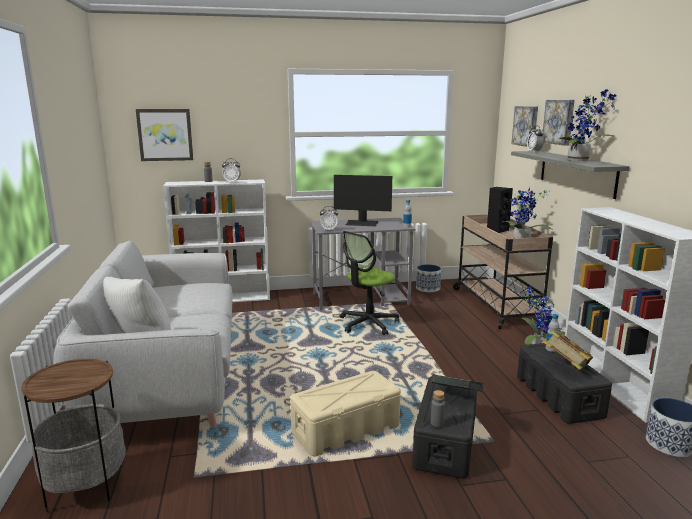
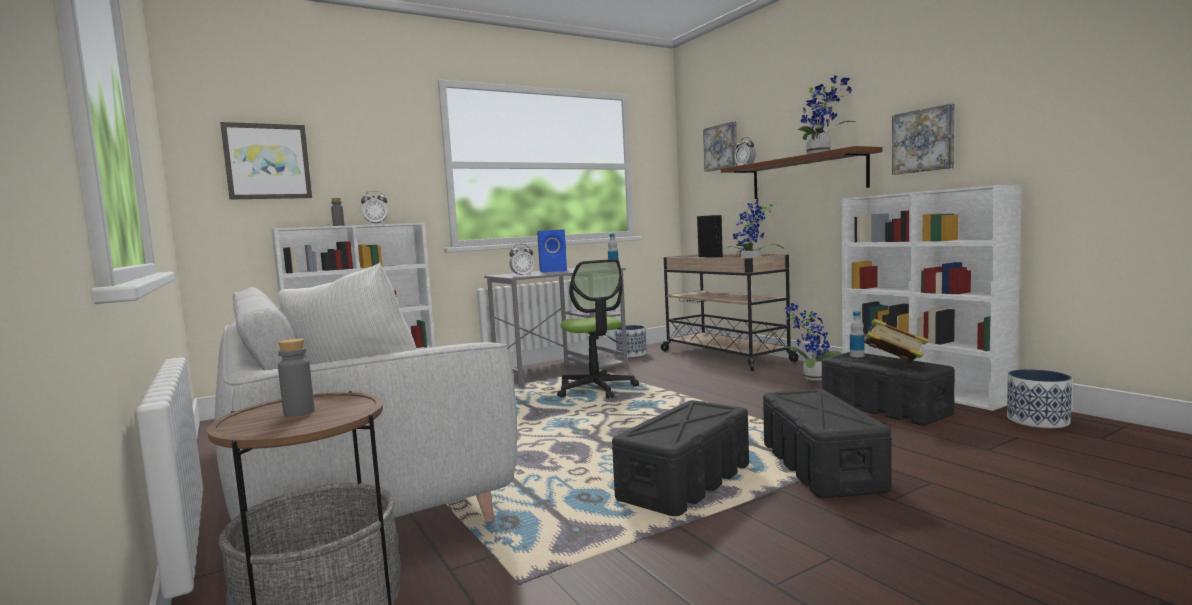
camera: 20 degrees left, 10 degrees down
(346, 429) = (686, 481): beige storage box -> black storage box
(362, 223) = (554, 271): monitor -> blue speaker
(368, 324) = (596, 389): office chair -> office chair turned 45 degrees counterclockwise
(437, 423) = (836, 424): grey bottle -> grey bottle (299, 412)
(456, 395) = (820, 401): book -> none
(559, 122) = (771, 129): picture -> picture (924, 140)
(576, 173) = (806, 176): grey shelf -> brown shelf

